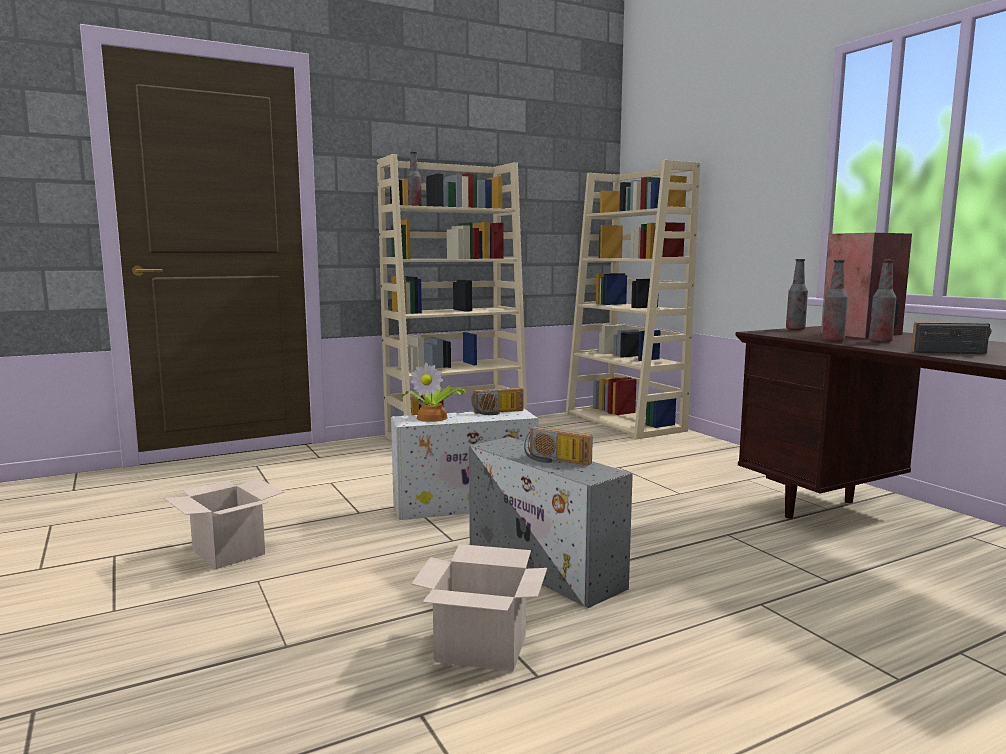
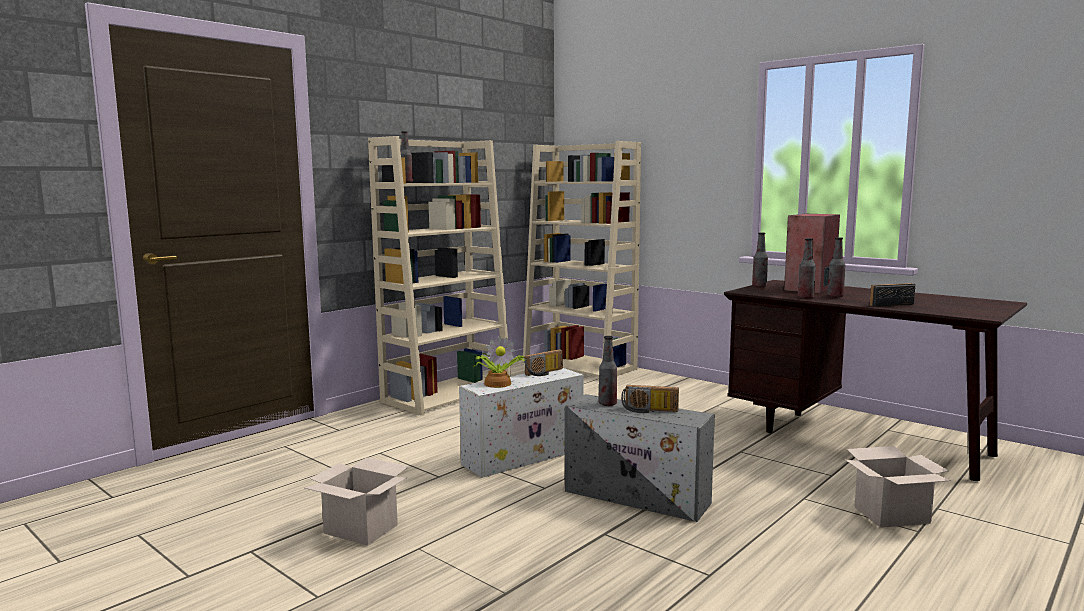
camera: 20 degrees left, 0 degrees up
(478, 649) = (651, 565): cardboard box -> cardboard box (891, 516)
(517, 449) = (607, 404): none -> bottle

